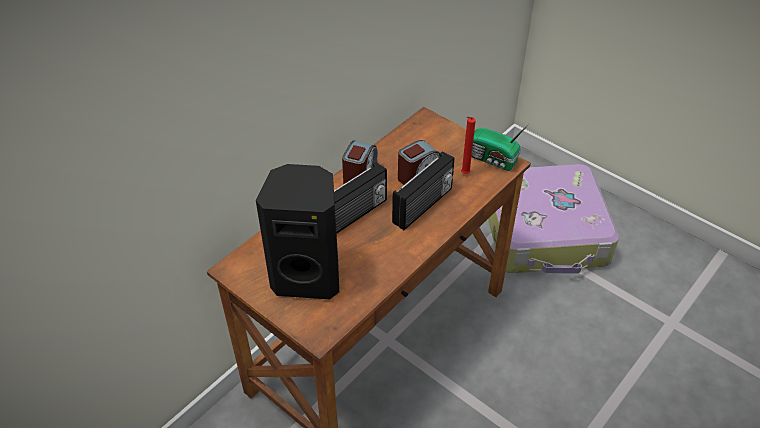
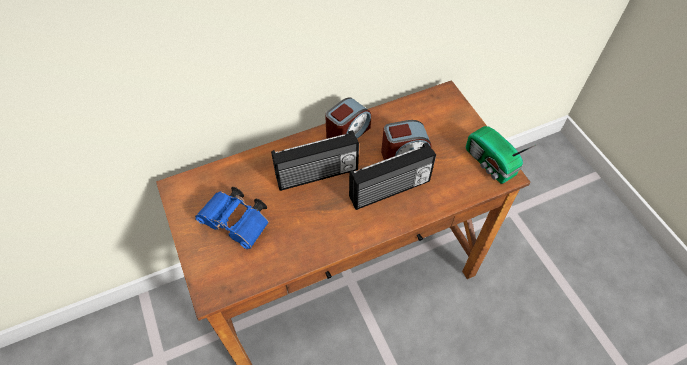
camera: 25 degrees right, 10 degrees up
(308, 276) = (238, 224): black speaker -> blue binoculars
(464, 174) = (451, 170): red candle -> none
(545, 232) = (547, 233): suitcase -> none

